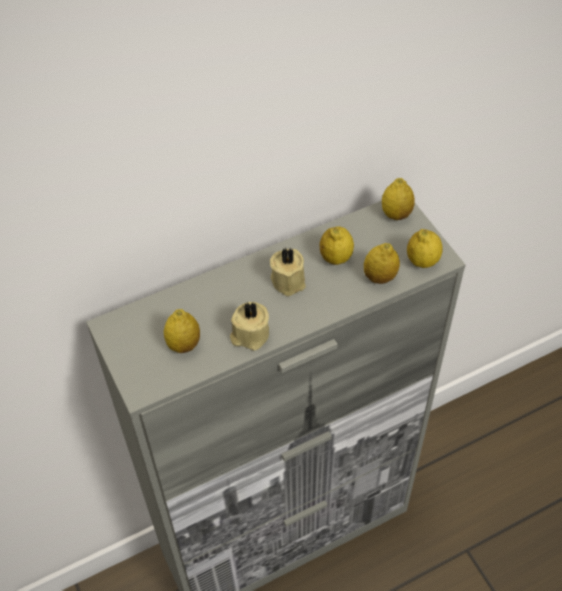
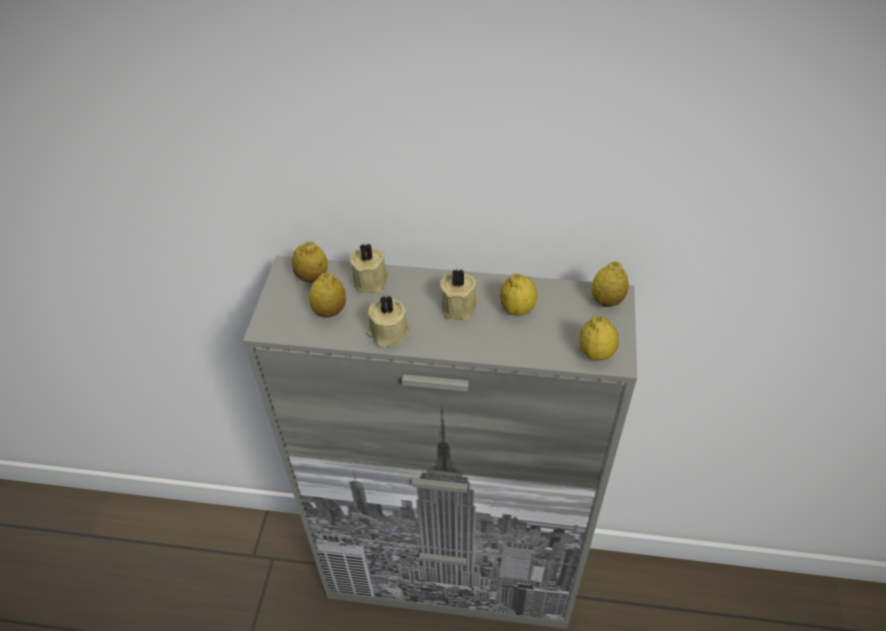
camera: 35 degrees right, 5 degrees down
(195, 297) = (372, 280): none -> beige candle
(380, 277) = (543, 345): lemon -> lemon (312, 277)

